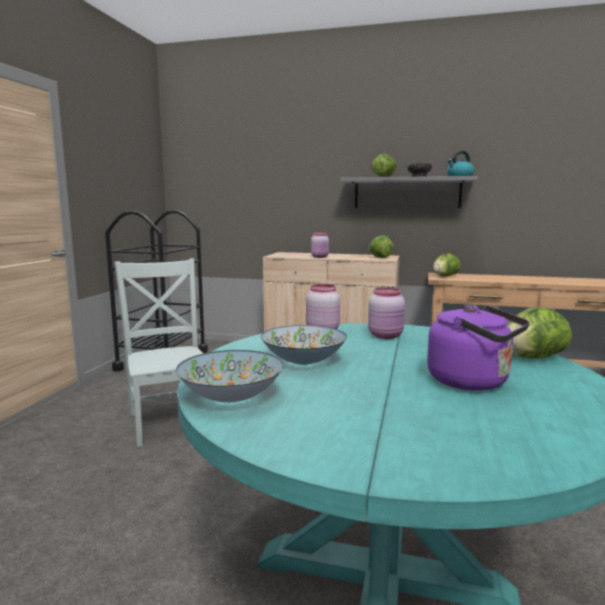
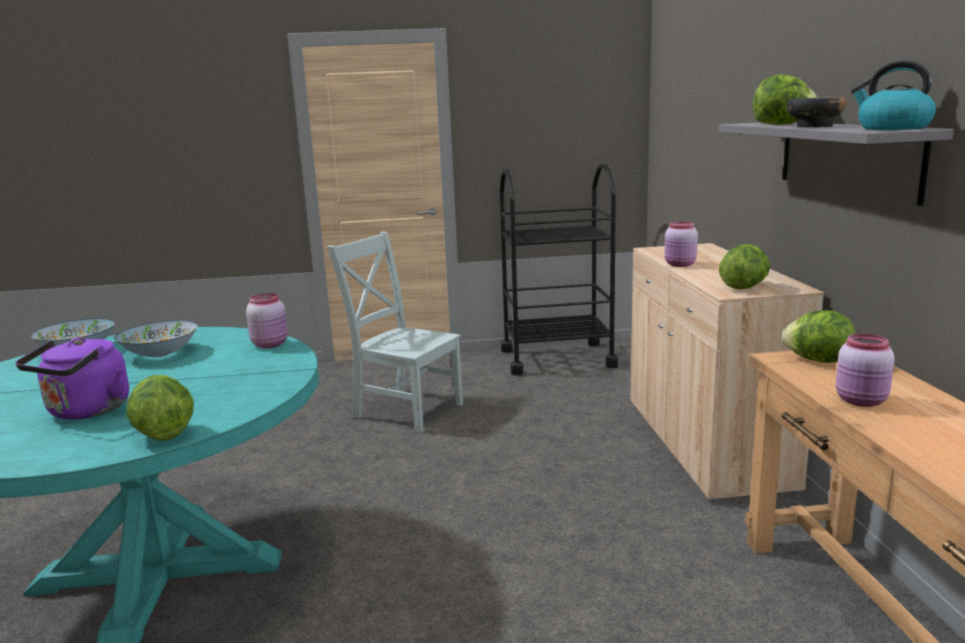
camera: 70 degrees right, 5 degrees up
(170, 420) = (405, 409): grey chair -> grey chair turned 105 degrees counterclockwise
(386, 336) = (253, 368): pink jar -> pink jar (862, 401)

